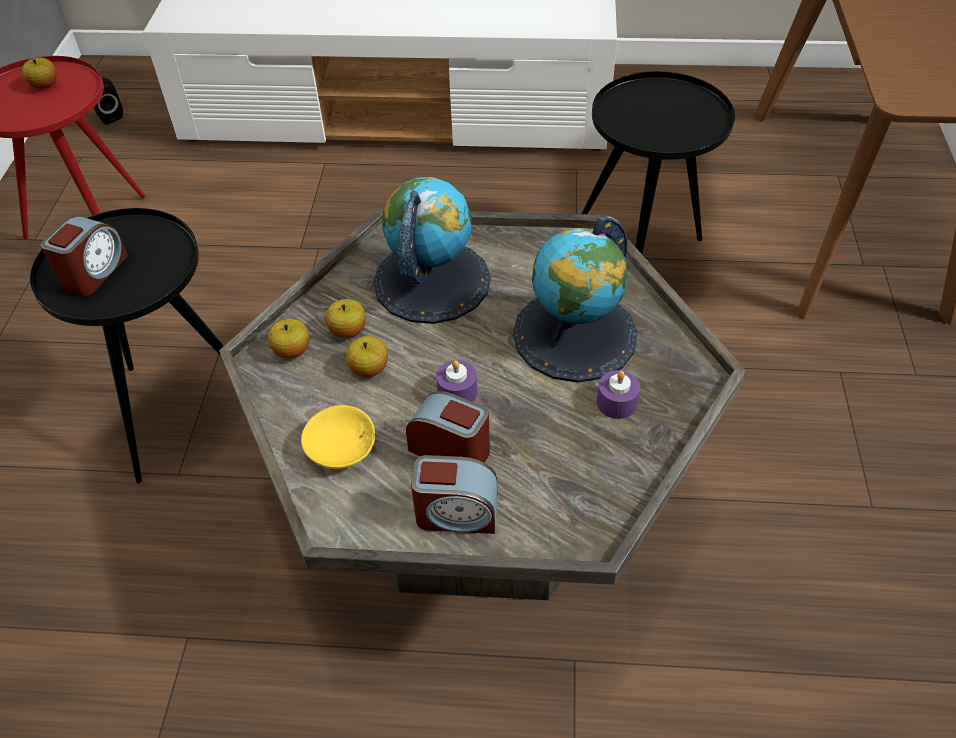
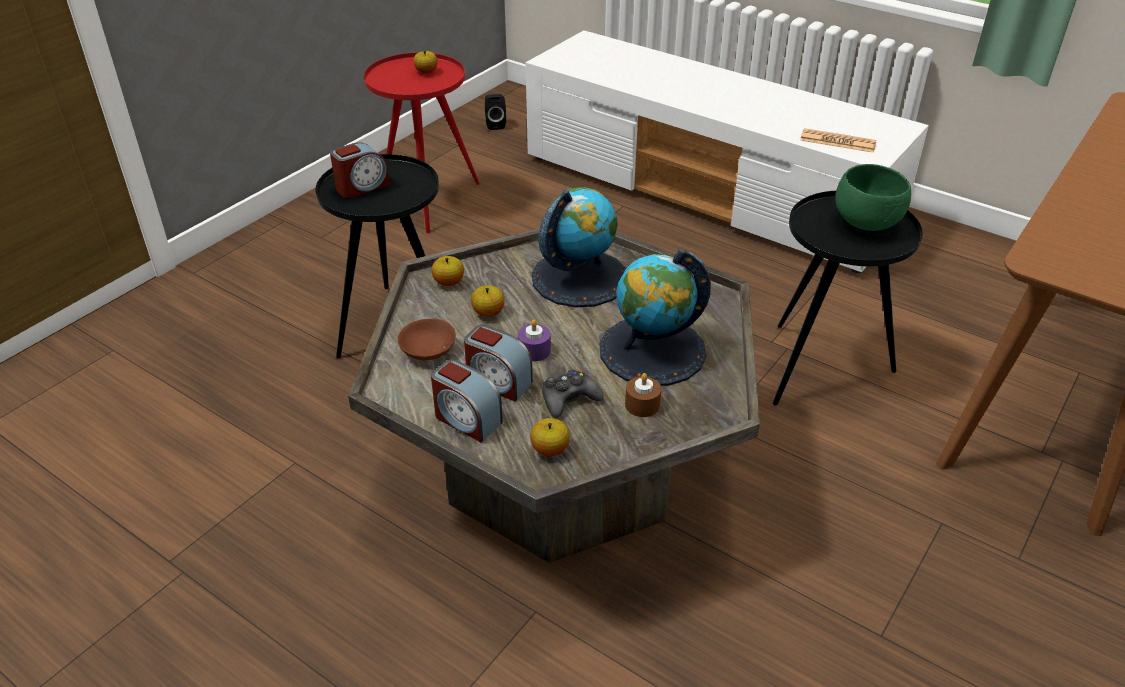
camera: 30 degrees right, 10 degrees down
(339, 448) = (427, 349): yellow bowl -> brown bowl
(348, 331) = (495, 285): apple -> apple (550, 449)
(451, 450) = (498, 382): alarm clock -> alarm clock turned 150 degrees clockwise
(541, 433) = (569, 399): none -> black game controller
(549, 21) = (837, 142): none -> newspaper
(617, 402) = (642, 405): purple candle -> brown candle
(670, 105) = (868, 224): none -> green bowl

